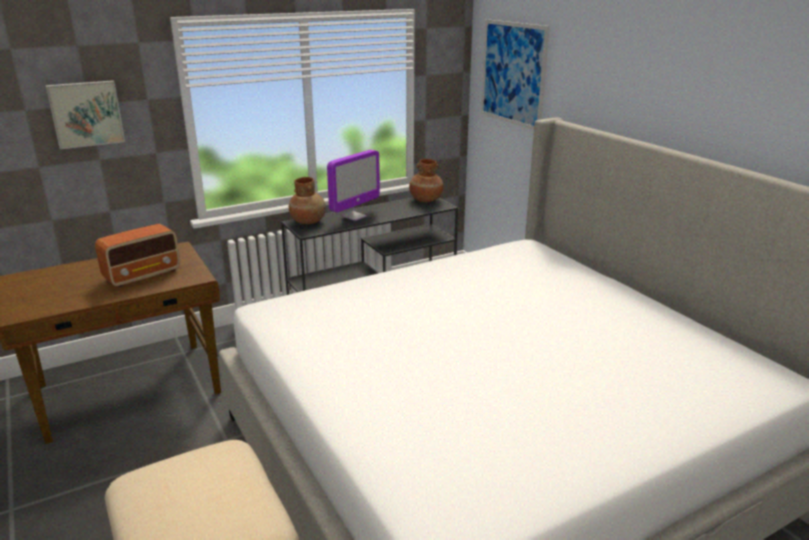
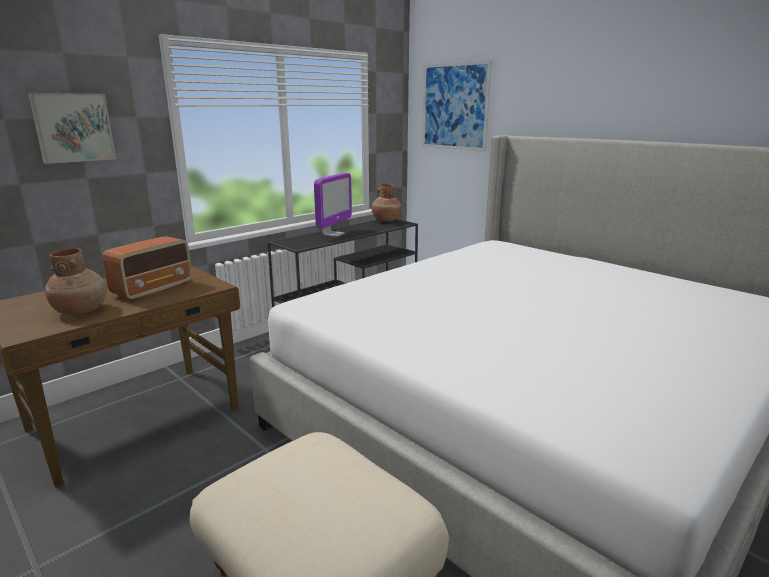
camera: 15 degrees left, 5 degrees down
(308, 221) = (294, 240): brown vase -> brown vase (81, 310)

